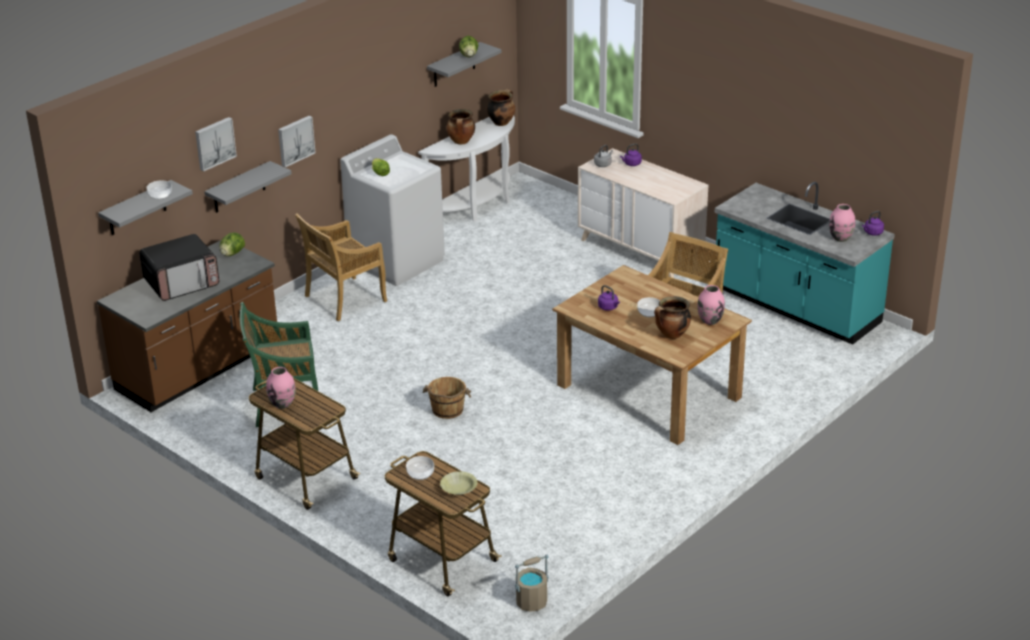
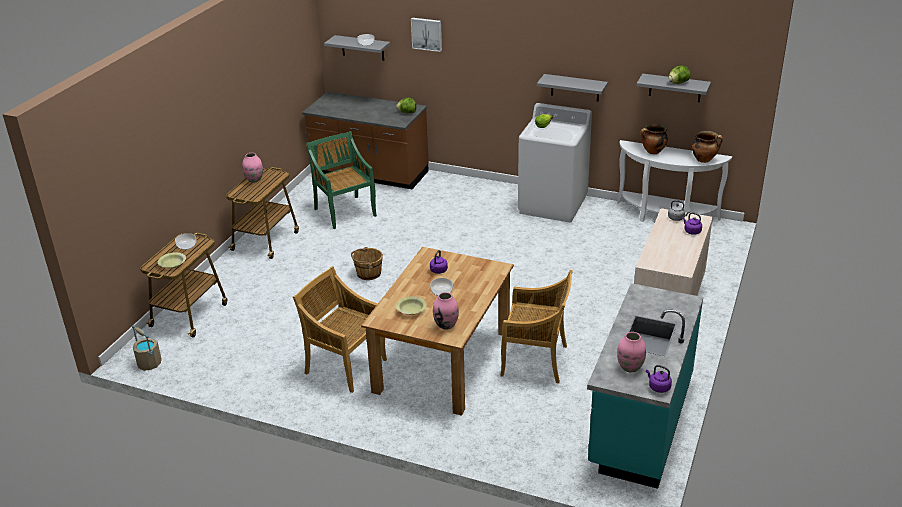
camera: 70 degrees right, 0 degrees up
(182, 283) = (361, 108): microwave -> none
(239, 188) = (444, 77): grey shelf -> grey shelf (575, 88)
(295, 140) = (498, 68): picture -> none
(344, 299) = (486, 199): beige chair -> beige chair (344, 366)
(671, 335) = (411, 310): cooking pot -> yellow bowl

